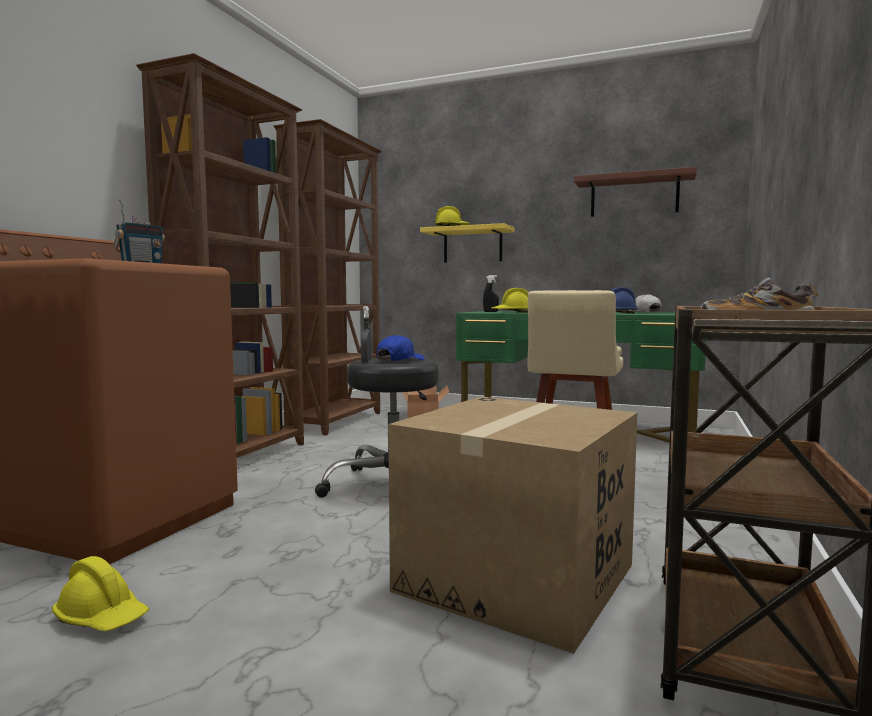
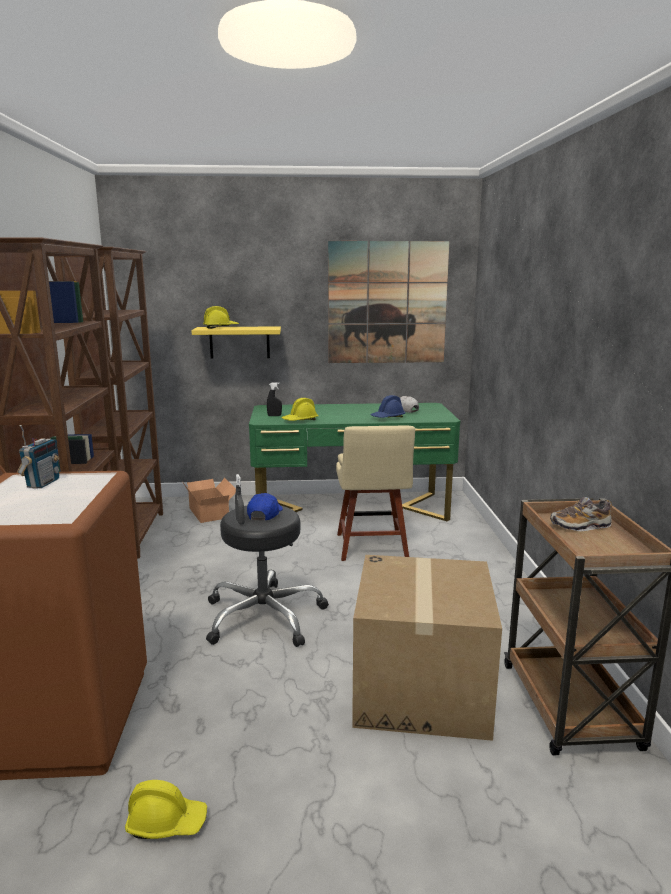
camera: 25 degrees left, 10 degrees up
(634, 196) = (387, 303): shelf -> picture

